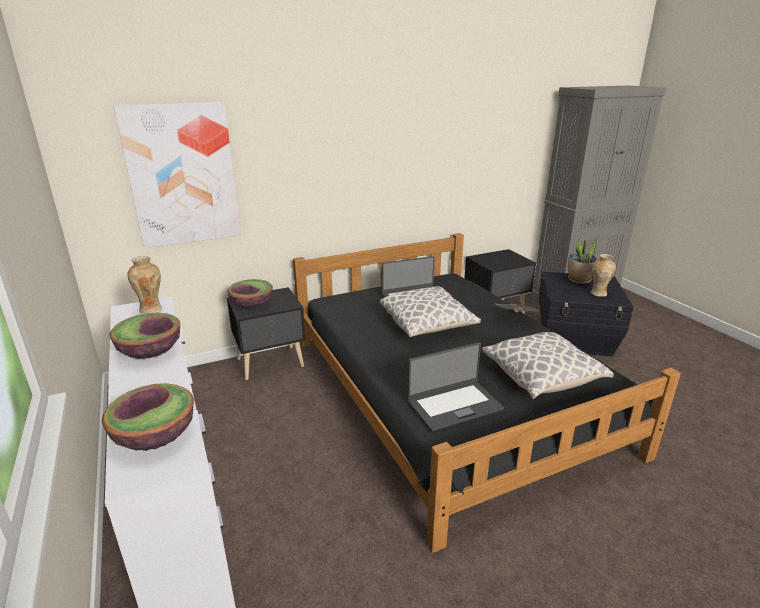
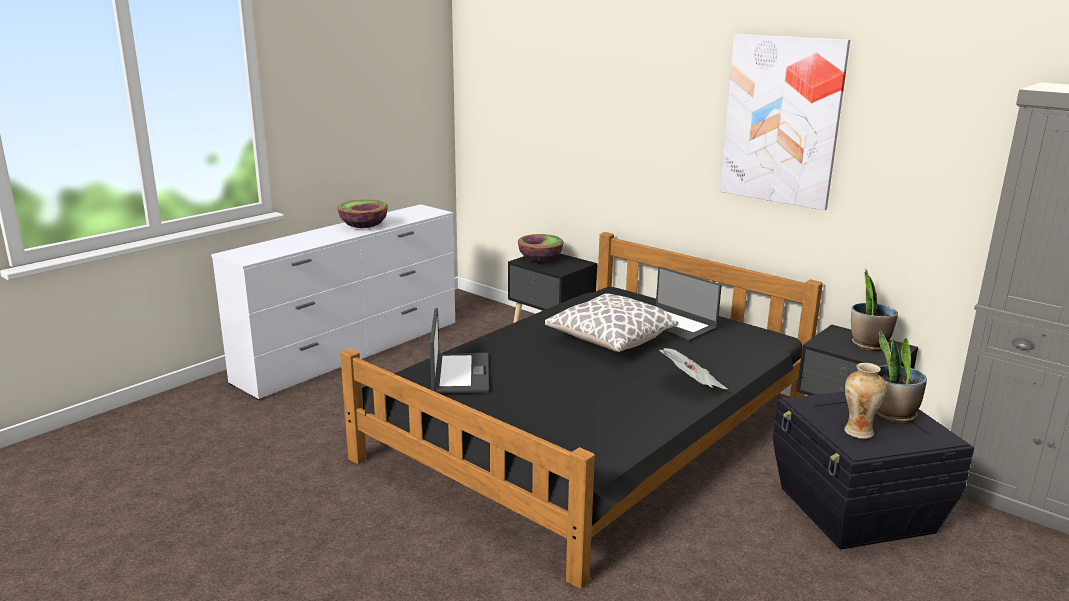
camera: 65 degrees right, 5 degrees down
(151, 310) = (424, 213): vase -> none
(156, 436) = (269, 249): bowl -> none
(182, 175) = (529, 117): picture -> picture (781, 120)
(454, 405) = (459, 374): laptop -> laptop turned 135 degrees counterclockwise
(501, 257) = (868, 345): none -> potted plant
(542, 378) = (551, 411): pillow -> none

